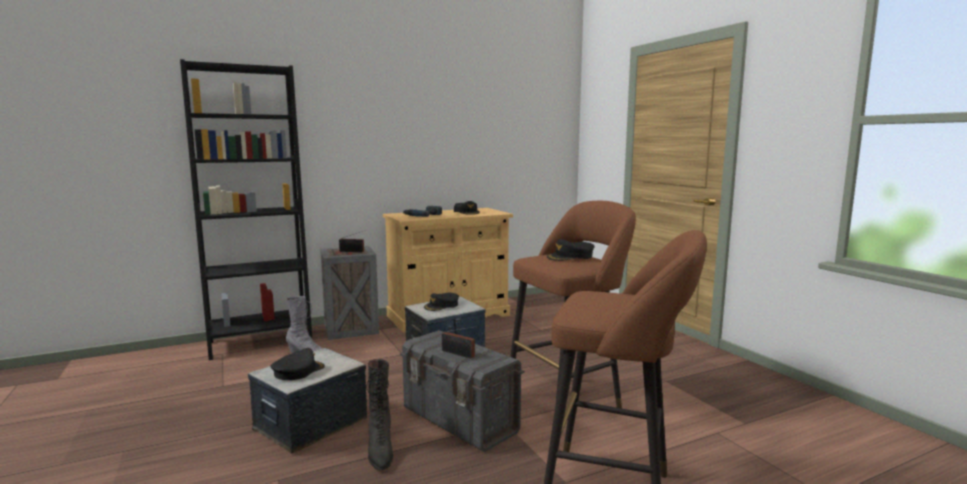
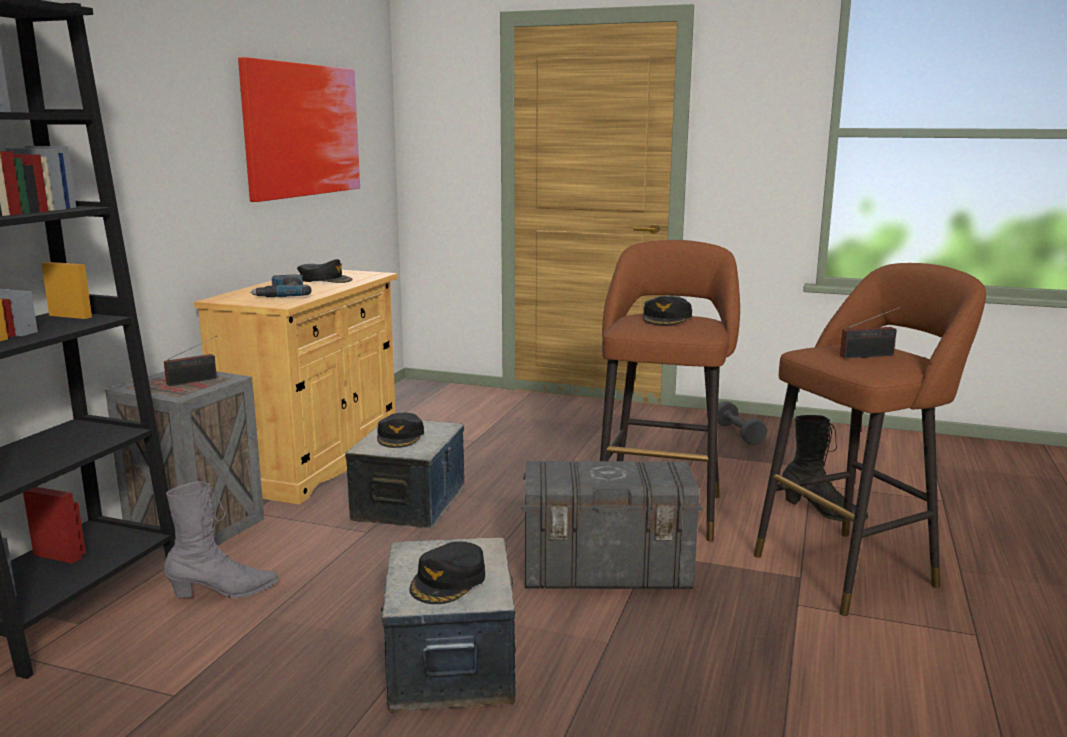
camera: 45 degrees left, 5 degrees up
(298, 371) = (449, 581): black cap -> black cap turned 150 degrees counterclockwise
(380, 451) = (599, 643): black boot -> black boot (822, 512)
(459, 354) = (623, 477): radio -> radio (870, 355)
(484, 127) = (302, 130): none -> picture
(731, 380) = (738, 434): none -> grey dumbbell

